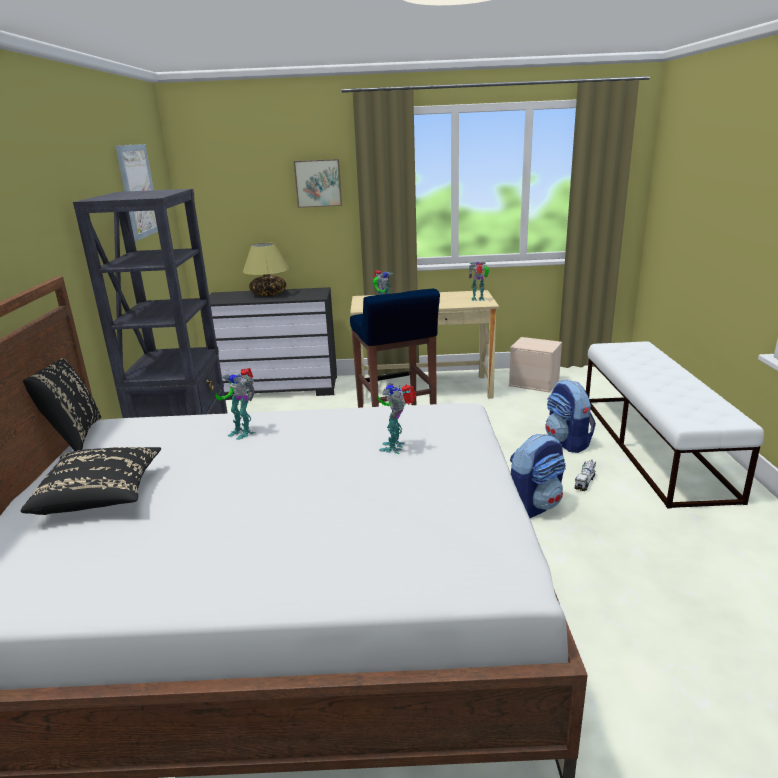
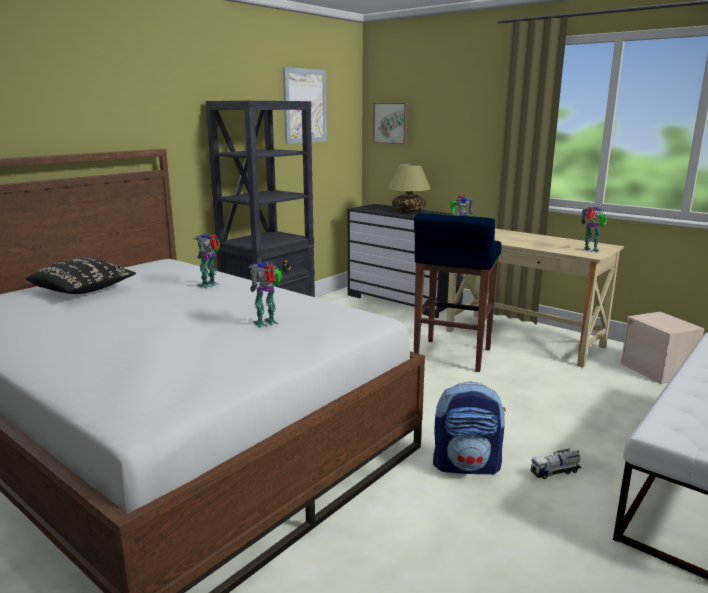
camera: 40 degrees right, 5 degrees down
(73, 437) = (138, 262): black pillow -> none
(242, 432) = (210, 285): toy robot -> toy robot turned 45 degrees clockwise
(318, 183) = (472, 112): picture -> picture (391, 123)
(567, 442) = (599, 432): backpack -> none

